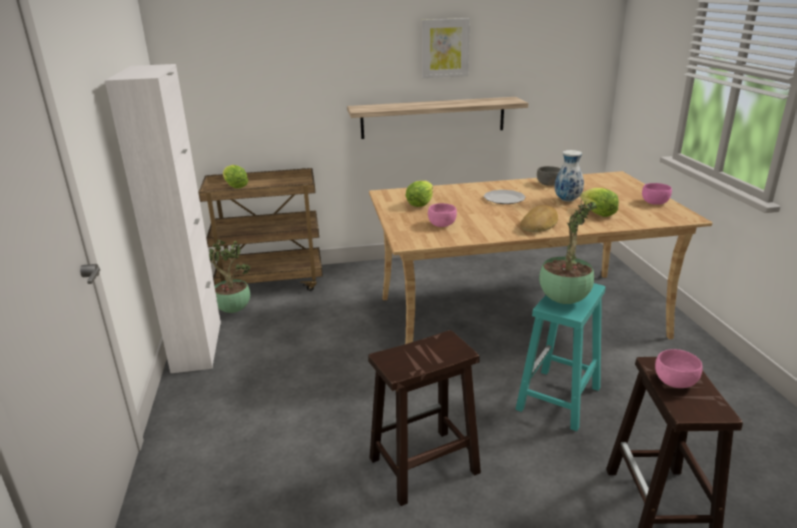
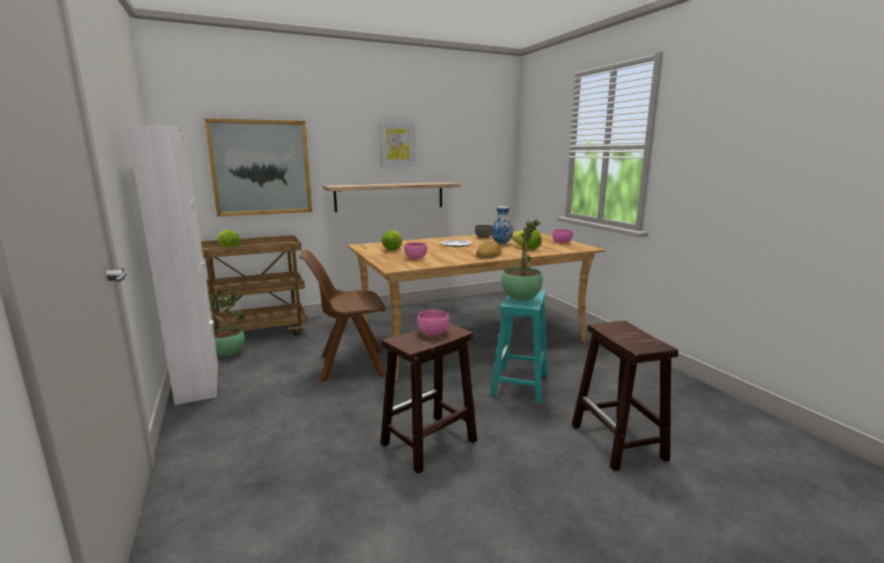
camera: 15 degrees left, 10 degrees down
(272, 86) = (261, 168): none -> picture
(360, 343) = (350, 366): none -> brown chair
(674, 381) = (621, 334): pink bowl -> pink bowl (432, 332)

